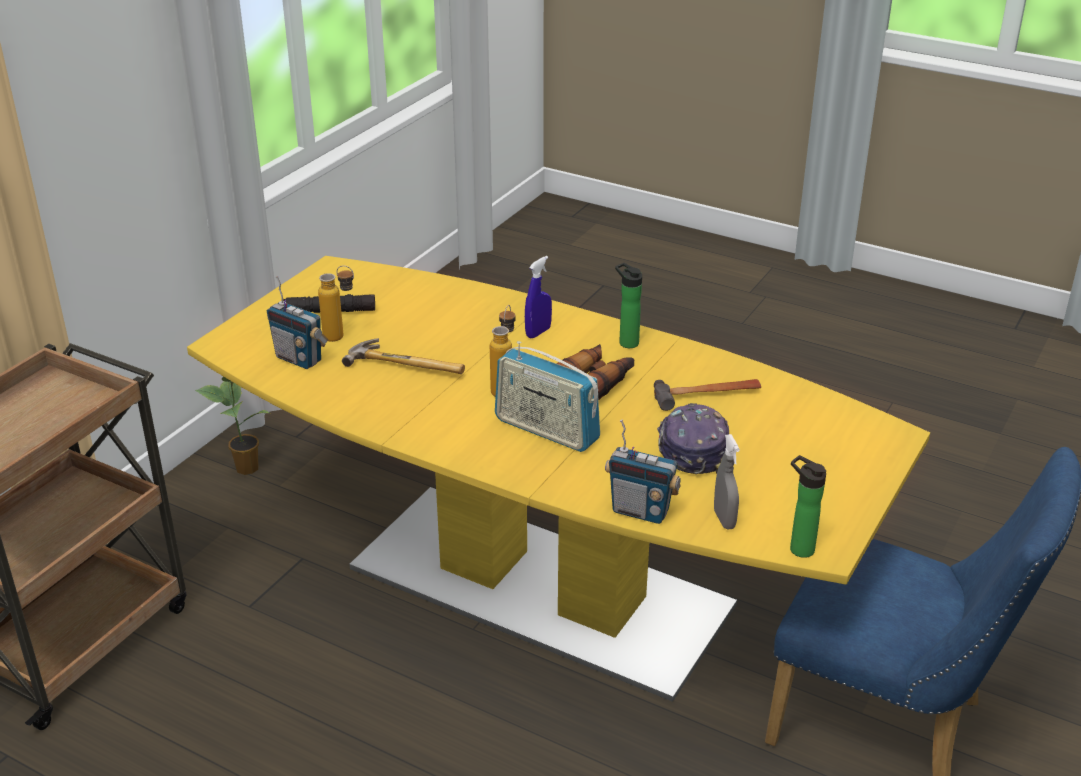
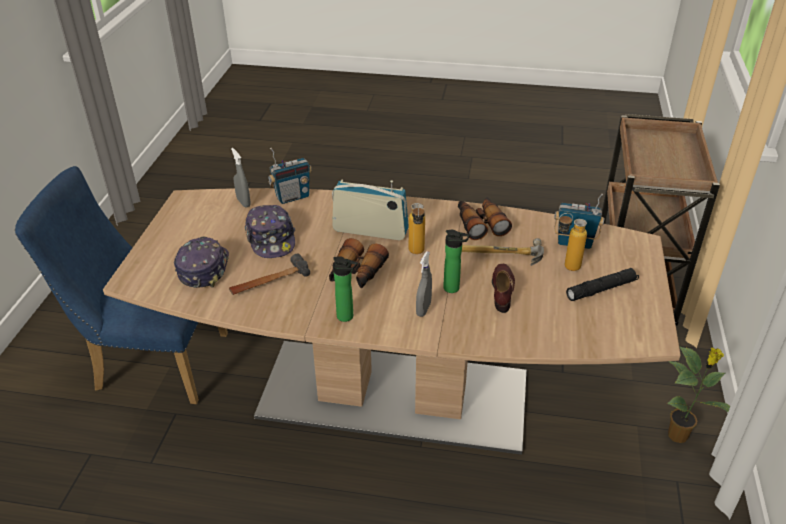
camera: 160 degrees right, 5 degrees up
(389, 407) = (480, 223): none -> binoculars
(437, 331) = (502, 290): none -> brown shoe
(538, 332) = (423, 309): blue spray bottle -> grey spray bottle
(541, 587) = (392, 394): yellow dining table -> brown dining table
(640, 511) = (292, 197): radio -> radio turned 150 degrees clockwise
(794, 429) = (203, 268): none -> cap
(798, 548) = (200, 197): bottle -> bottle (454, 288)

